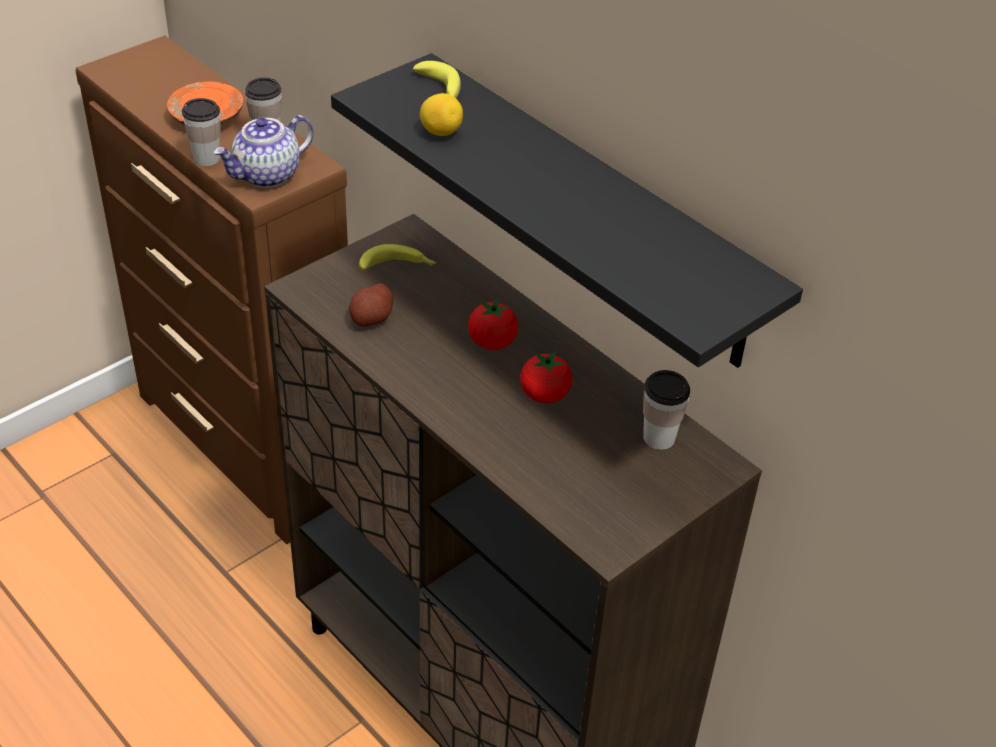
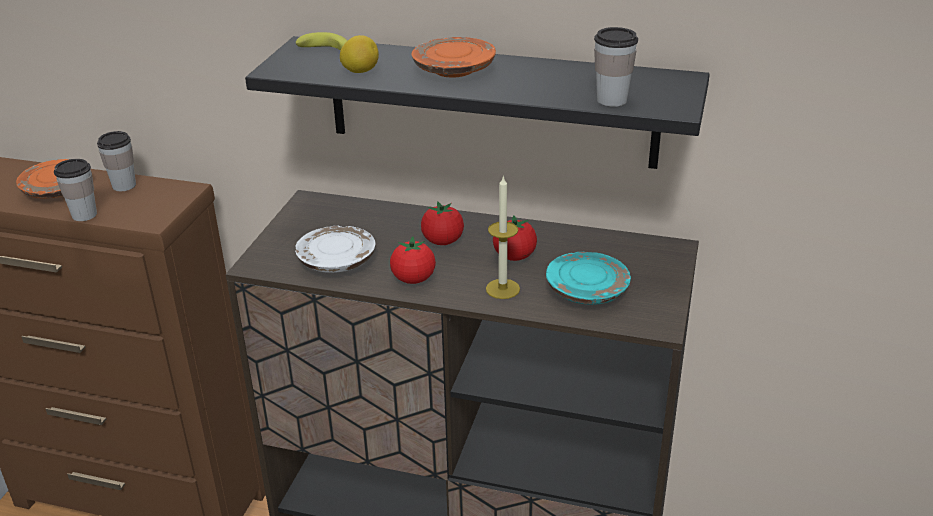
camera: 30 degrees left, 10 degrees down
(267, 175) = (150, 208): teapot -> none
(371, 318) = (336, 261): potato -> white plate
(398, 266) = (322, 223): banana -> none
(422, 374) = (413, 279): none -> tomato
(495, 428) = (502, 289): none -> candle
(532, 169) = (453, 70): none -> orange plate
(576, 471) = (587, 290): none -> turquoise plate
(659, 438) = (617, 249): cup -> cup (612, 100)

